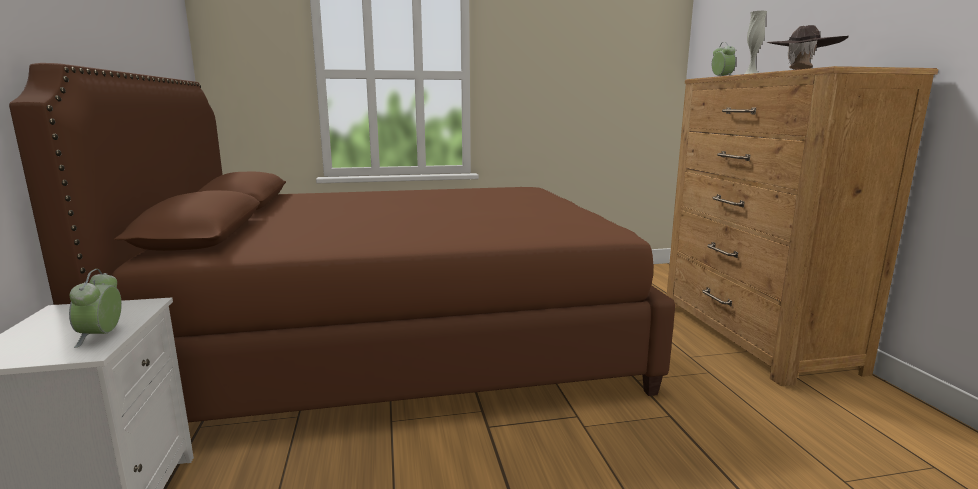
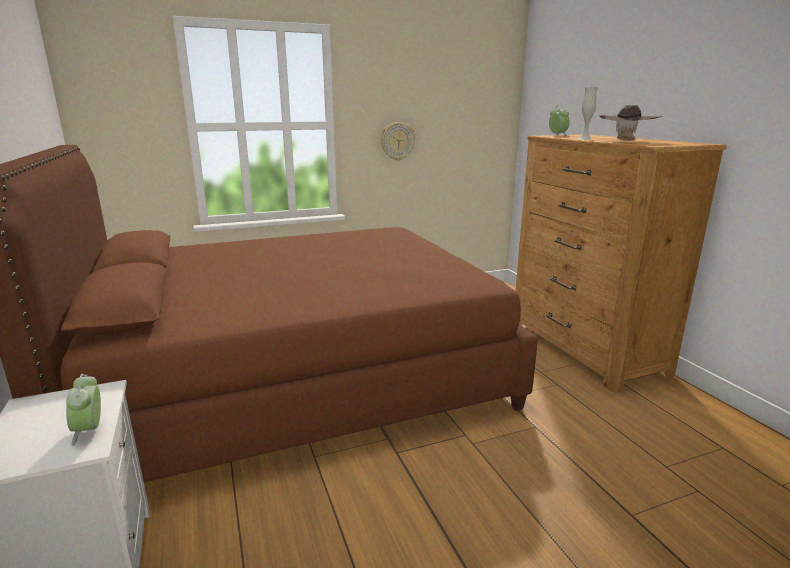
camera: 10 degrees left, 5 degrees up
(540, 95) = (397, 141): none -> wall clock

